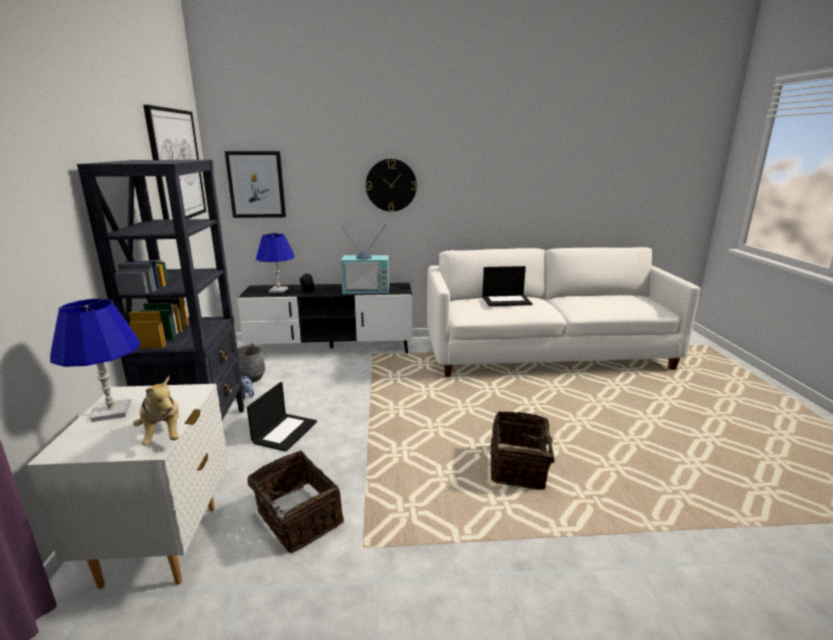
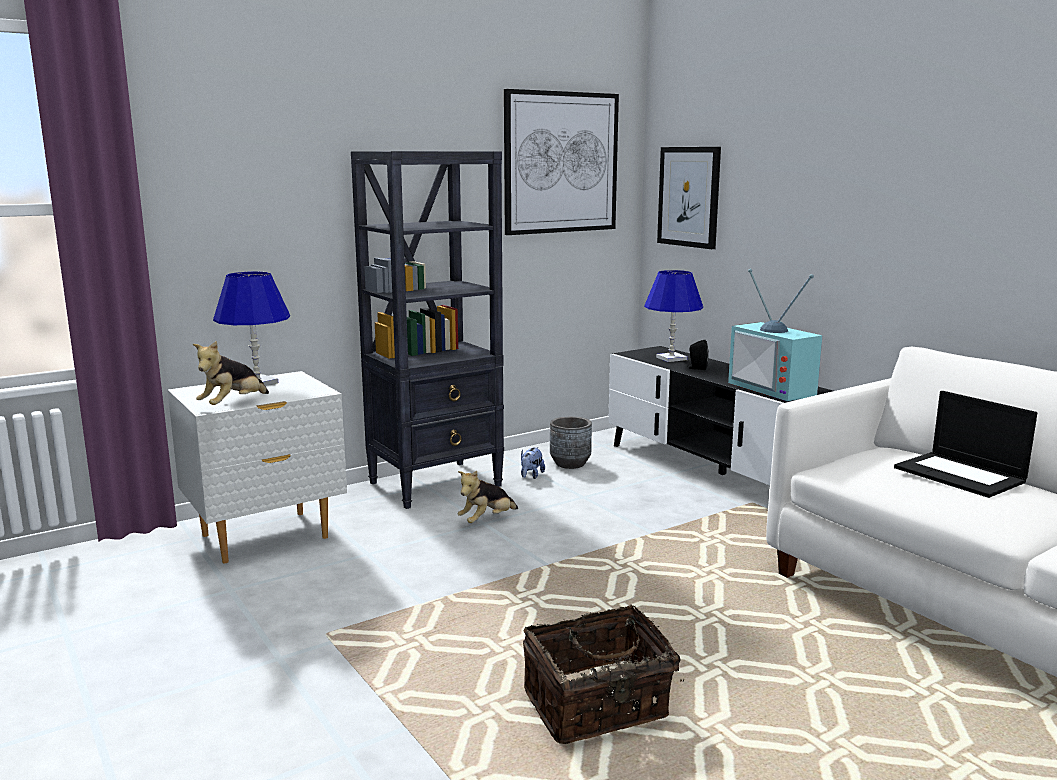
camera: 60 degrees right, 5 degrees down
(285, 431) = (487, 520): laptop -> plush toy
(296, 519) = (343, 582): basket -> none
(391, 185) = (865, 209): wall clock -> none

